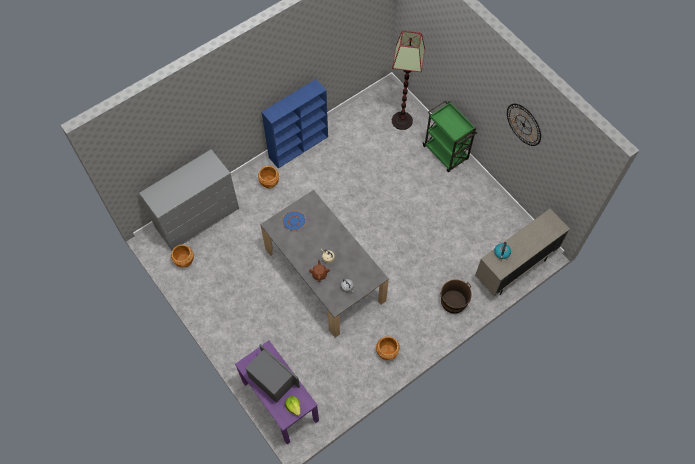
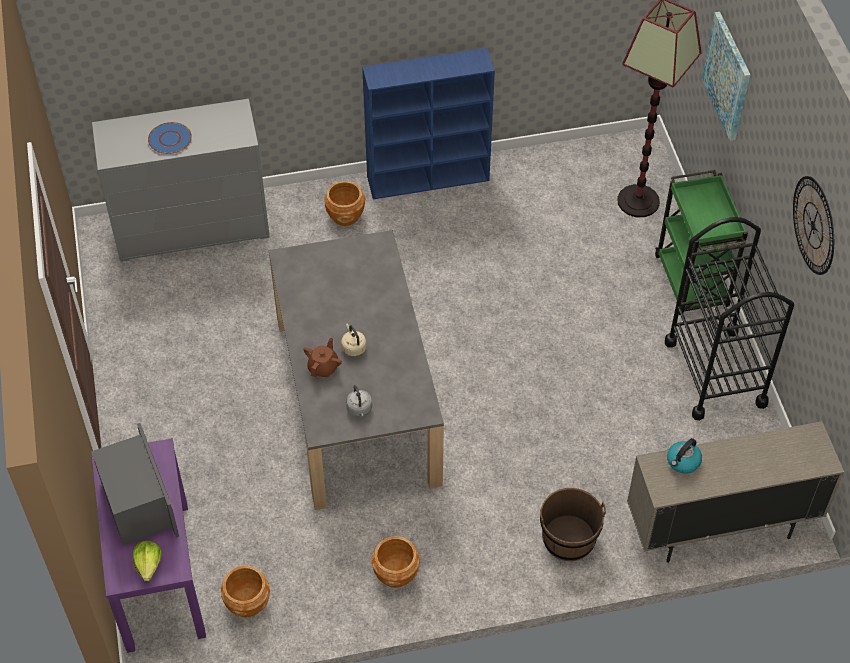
camera: 25 degrees right, 10 degrees down
(184, 261) = (131, 284): brown planter -> brown planter (247, 603)
(294, 221) = (329, 267): blue plate -> blue plate (169, 139)
(443, 57) = (727, 76): none -> picture
(477, 194) = (715, 373): none -> black cart

